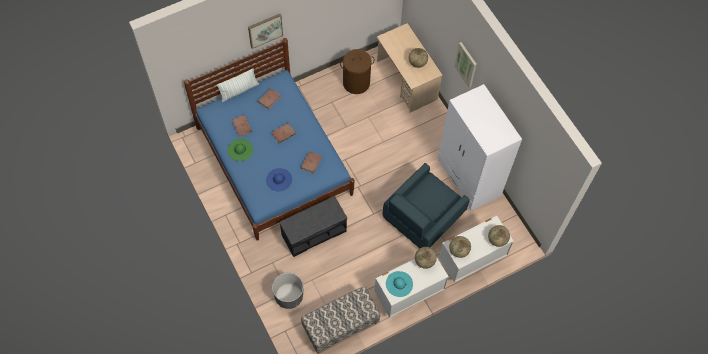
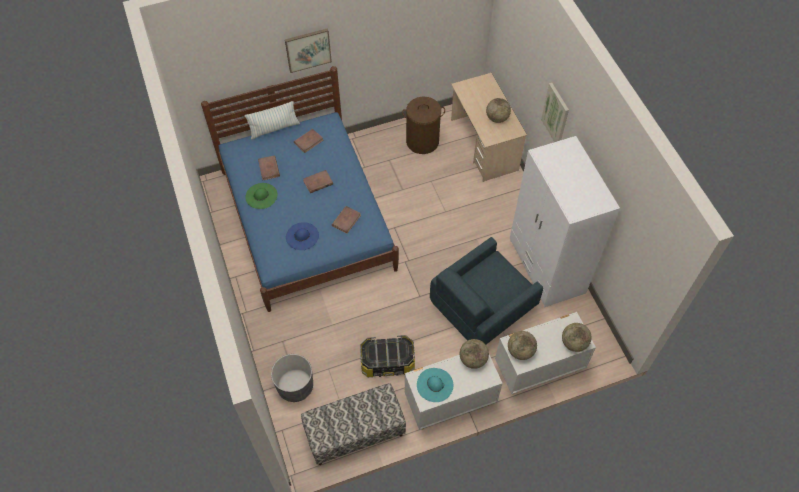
camera: 10 degrees right, 5 degrees down
(314, 232) = (341, 310): grey bench -> none
(356, 268) = (387, 362): none -> storage box

